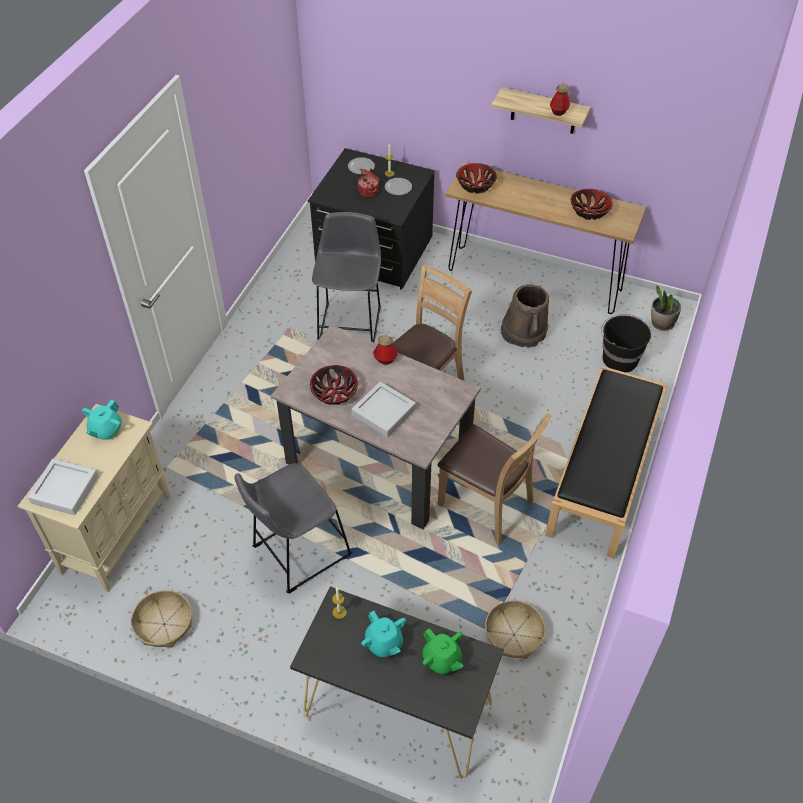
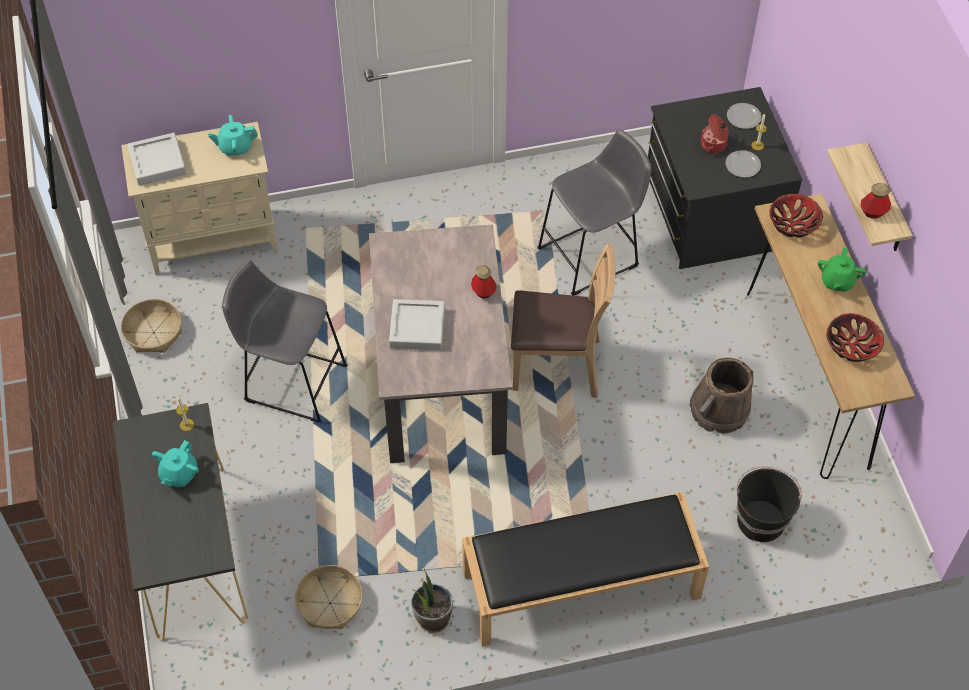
camera: 55 degrees right, 5 degrees up
(334, 393) = (410, 278): bowl -> none
(442, 659) = (192, 526): green teapot -> green teapot (837, 281)
(486, 505) = (460, 500): brown chair -> none
(661, 323) = (854, 536): potted plant -> potted plant (432, 617)

